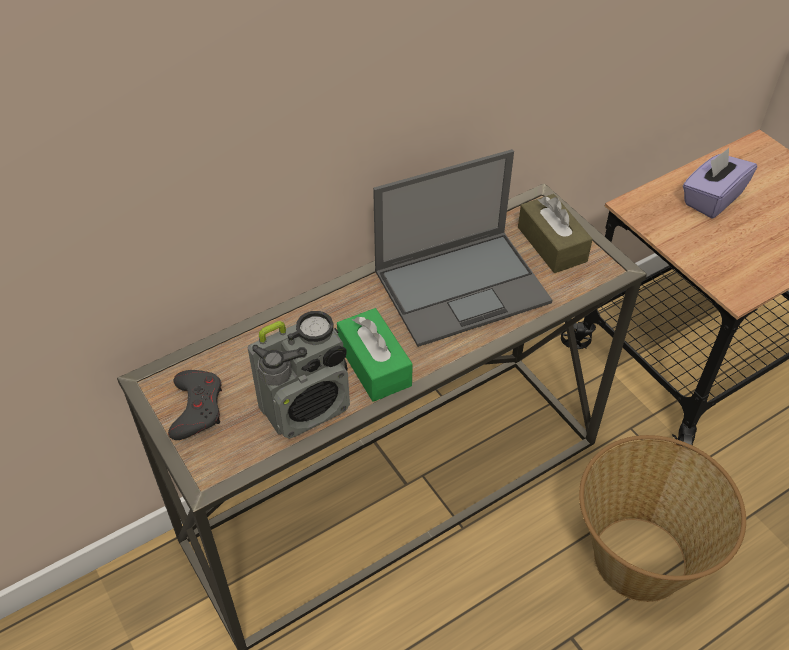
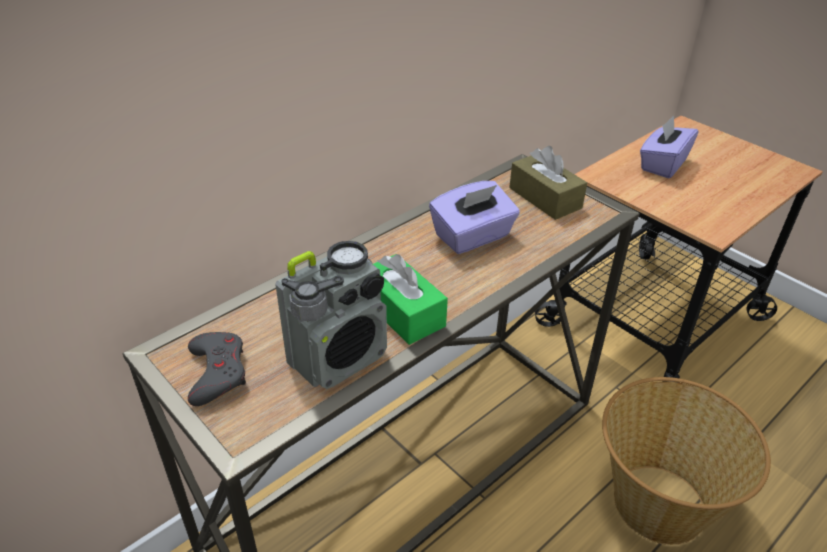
camera: 10 degrees left, 10 degrees down
(463, 286) = (473, 237): laptop -> purple tissue box

